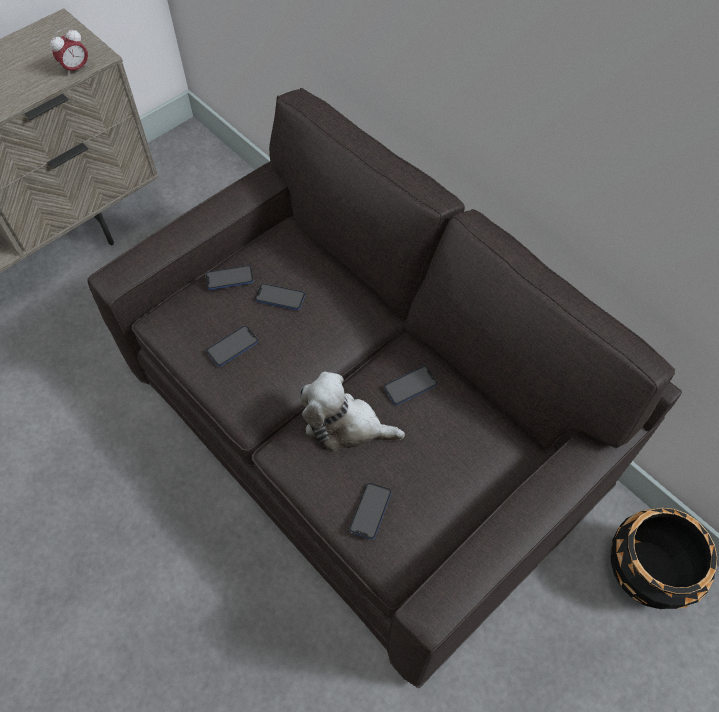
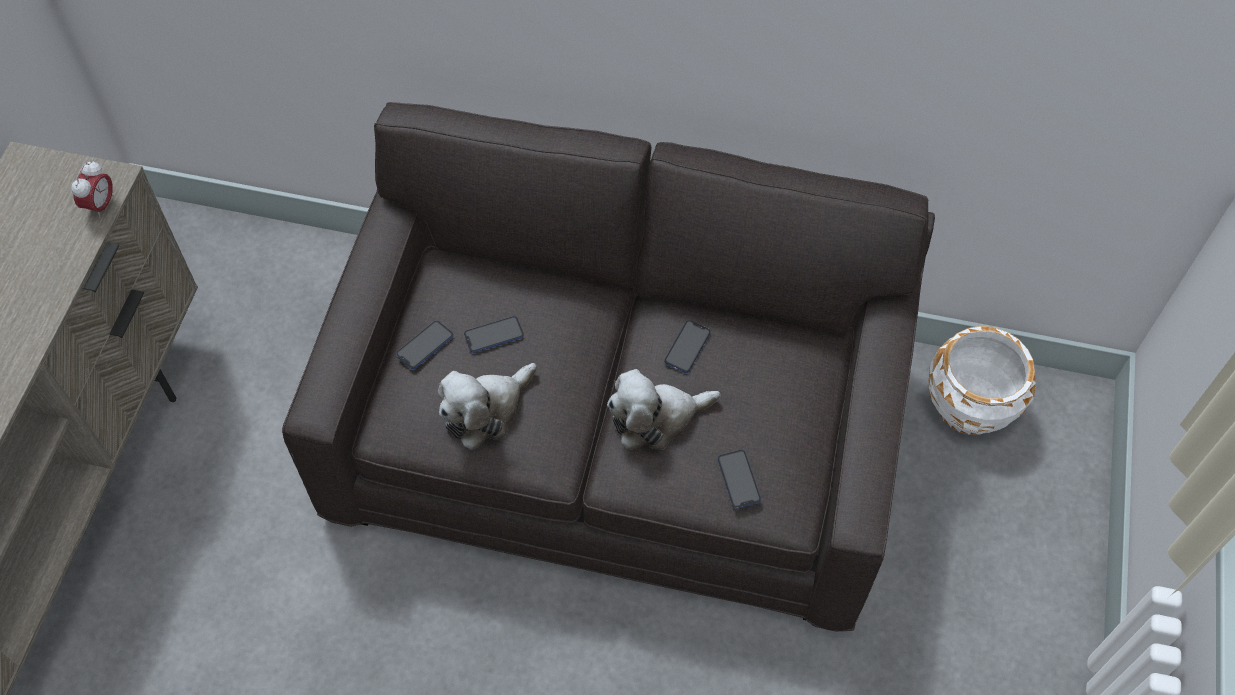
camera: 35 degrees left, 0 degrees up
(232, 346) = (486, 411): phone -> plush toy
(646, 572) = (969, 405): black planter -> white planter

